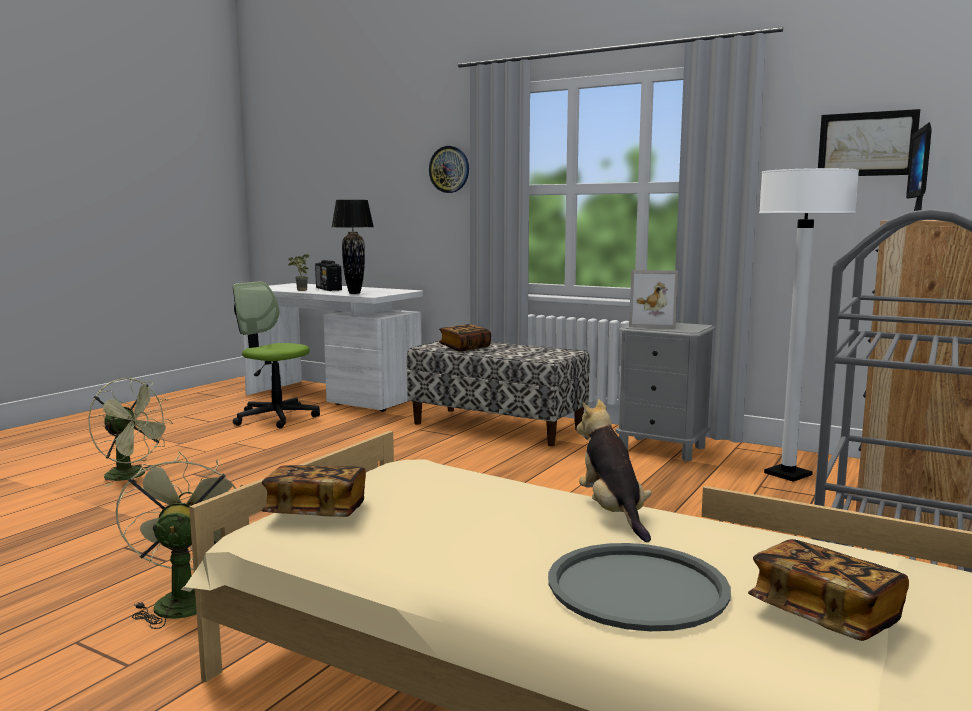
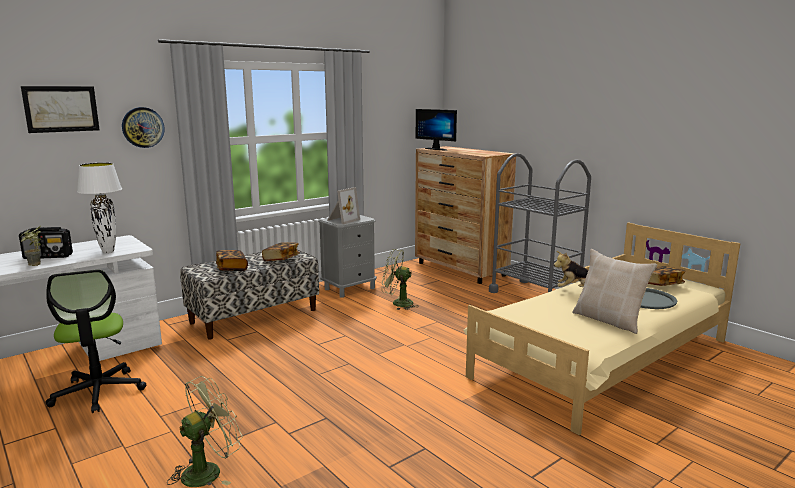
camera: 70 degrees left, 5 degrees up
(184, 599) = (487, 440): green fan -> green fan (397, 303)
(276, 417) = (98, 392): office chair -> office chair turned 75 degrees counterclockwise
(316, 512) = (568, 336): book -> book (281, 259)
(354, 293) = (108, 252): black table lamp -> white table lamp
(428, 546) = (609, 320): none -> beige pillow
(788, 474) = (411, 277): white floor lamp -> none
(867, 144) = (396, 112): picture -> picture (61, 109)

